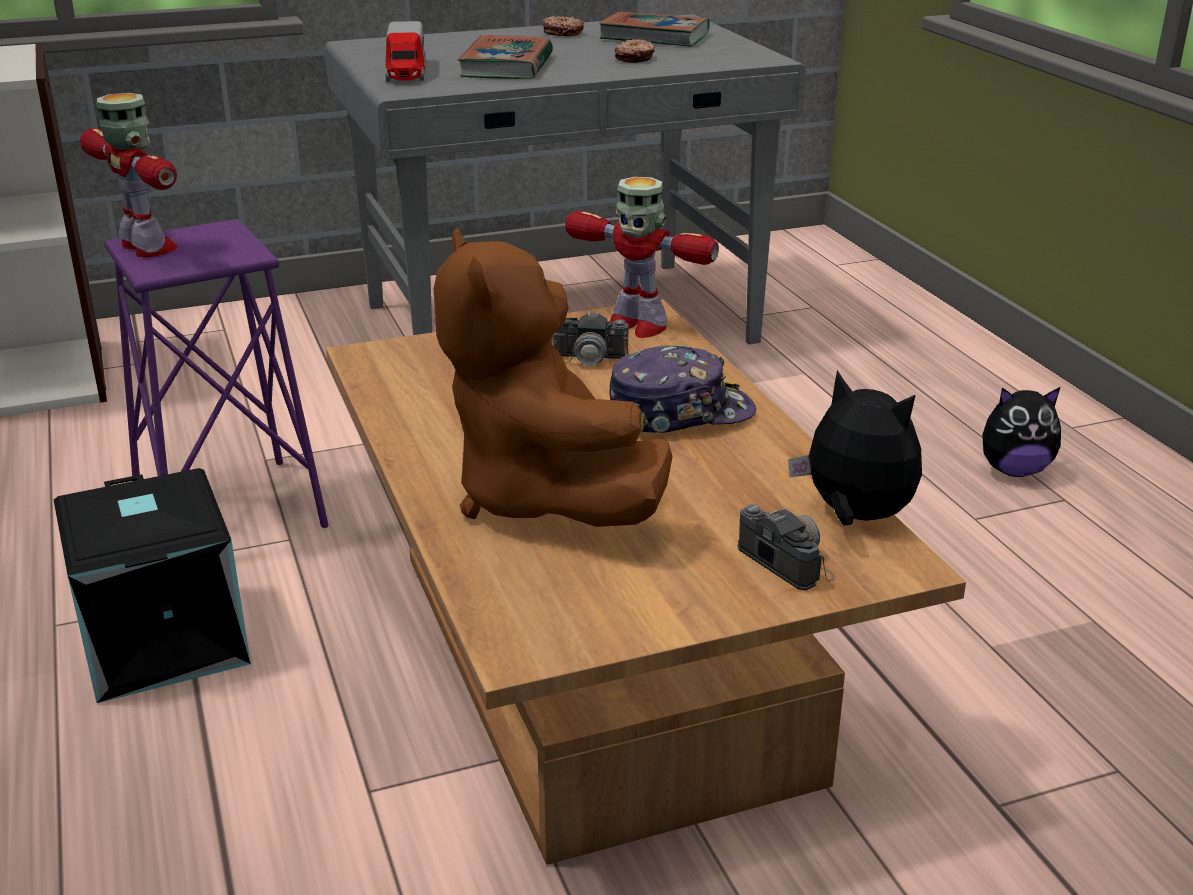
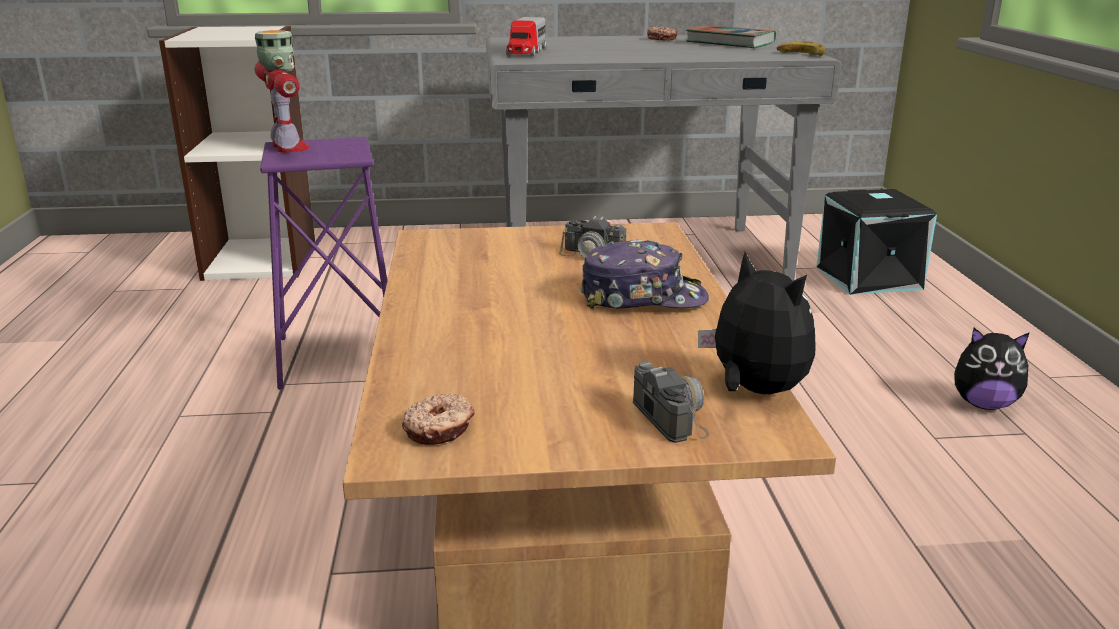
camera: 15 degrees right, 5 degrees down
(167, 641) = (247, 438): black storage box -> black storage box (870, 278)
(507, 66) = (603, 52): book -> none
(544, 498) = (492, 344): brown plush toy -> none
(635, 58) = (705, 52): donut -> donut (440, 429)
(636, 325) = (643, 236): toy robot -> none
(753, 56) = (800, 54): none -> banana

